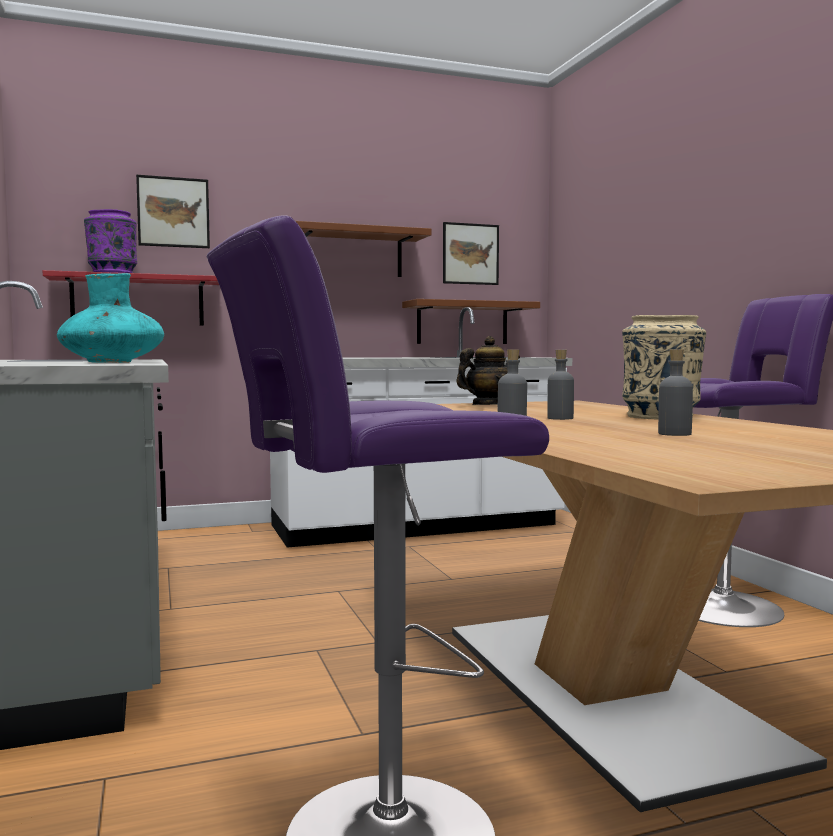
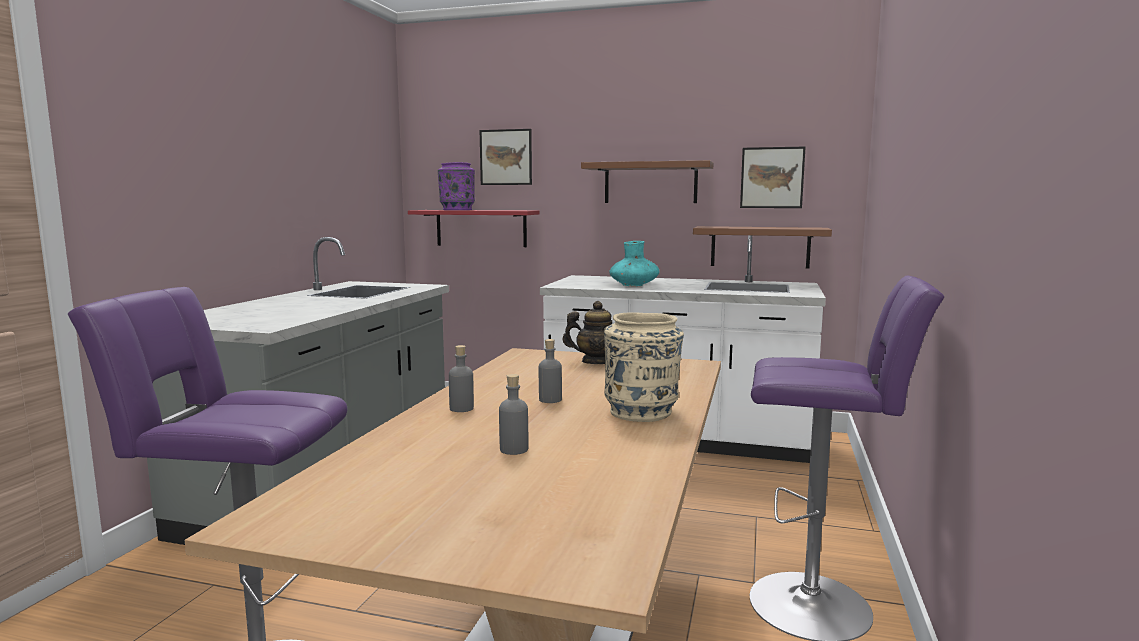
camera: 35 degrees right, 5 degrees up
(112, 362) = (297, 315): turquoise vase -> turquoise vase (634, 285)

